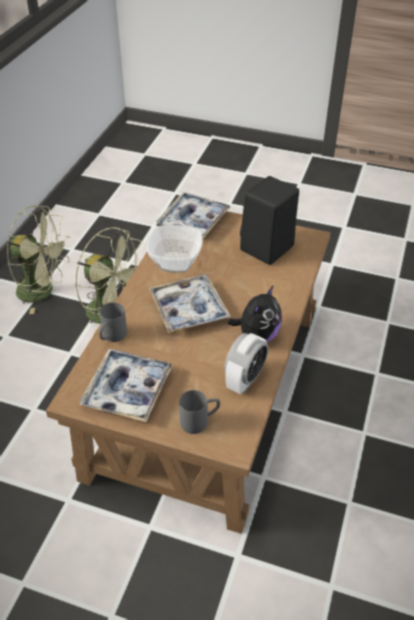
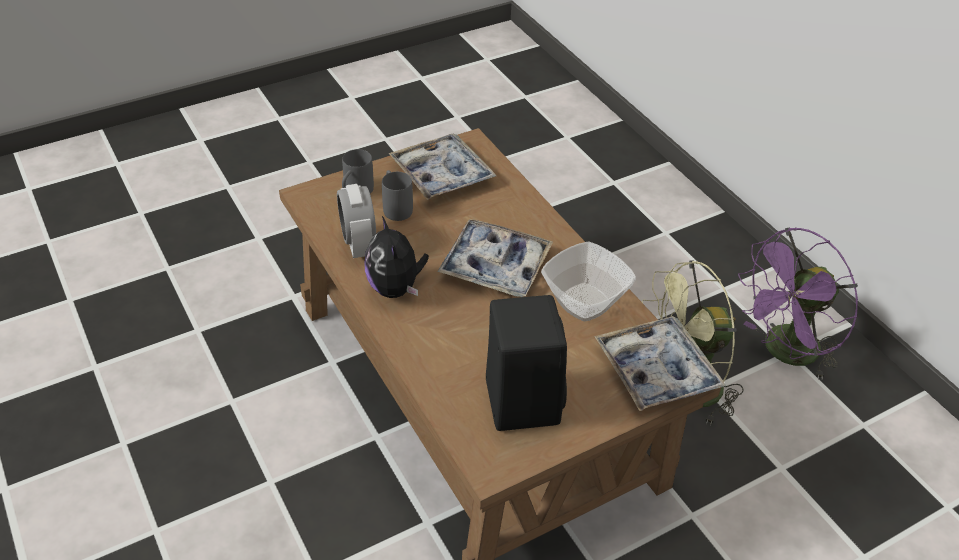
camera: 130 degrees right, 0 degrees up
(43, 291) = (784, 353): green fan -> purple fan
(112, 337) = (518, 197): grey mug -> grey mug (395, 207)

